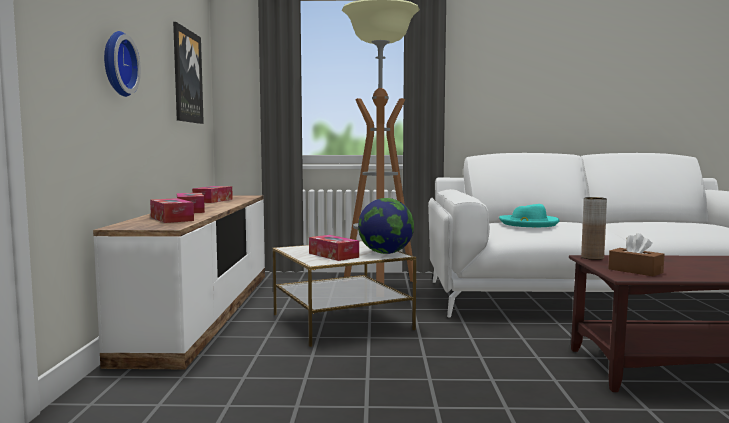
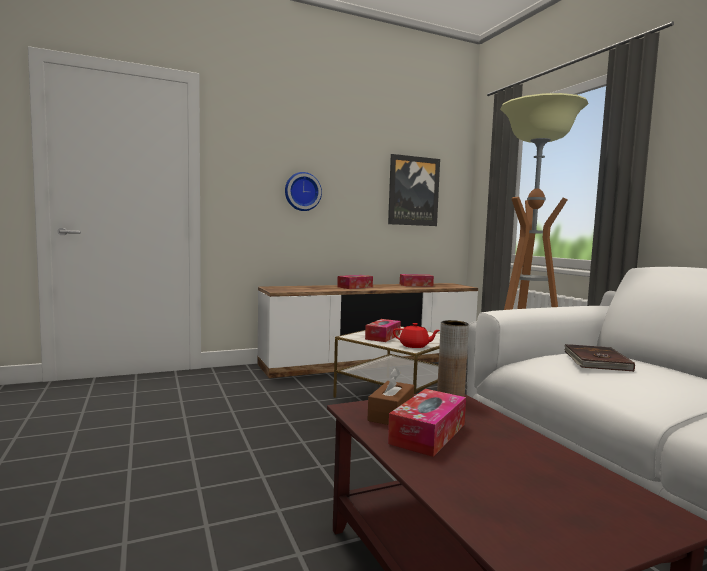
camera: 65 degrees right, 0 degrees up
(171, 219) = (311, 288): tissue box -> tissue box (428, 433)
(385, 253) = (414, 346): globe -> red teapot
(528, 223) = (595, 361): turquoise hat -> brown book

